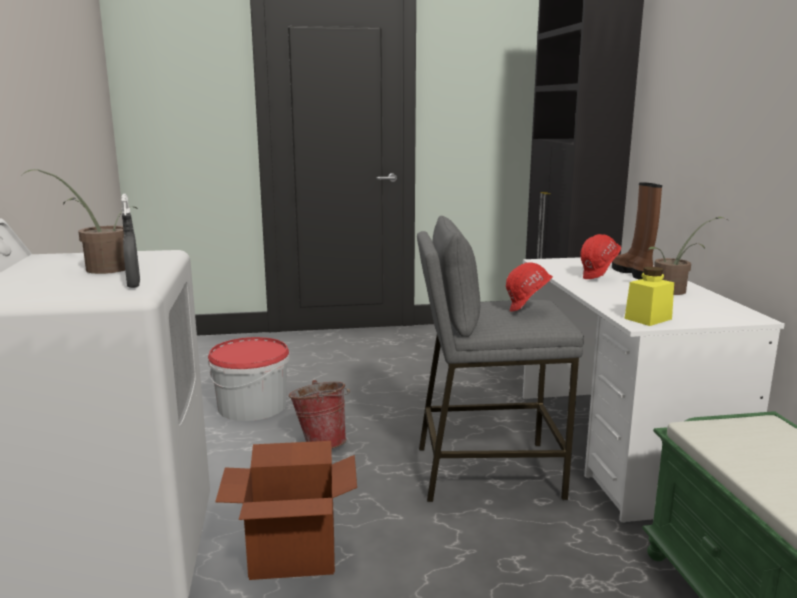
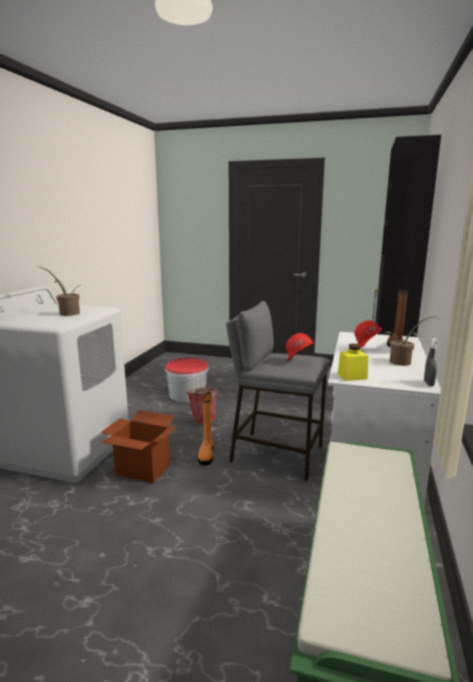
camera: 25 degrees right, 0 degrees up
(134, 285) = (64, 322): grey spray bottle -> grey spray bottle (428, 383)
(380, 499) = (206, 454): none -> orange boot

